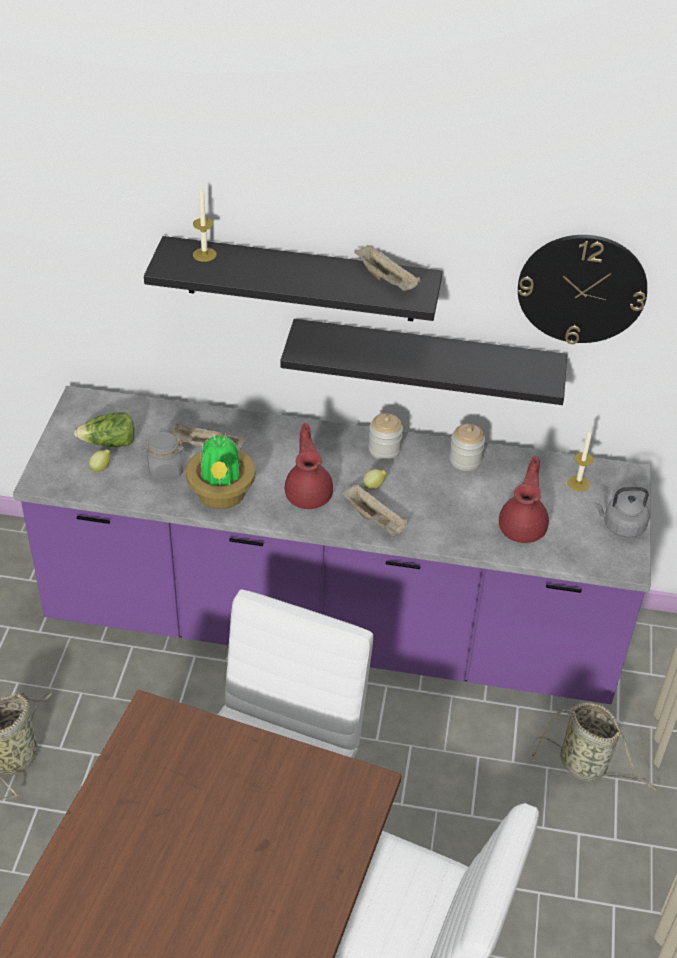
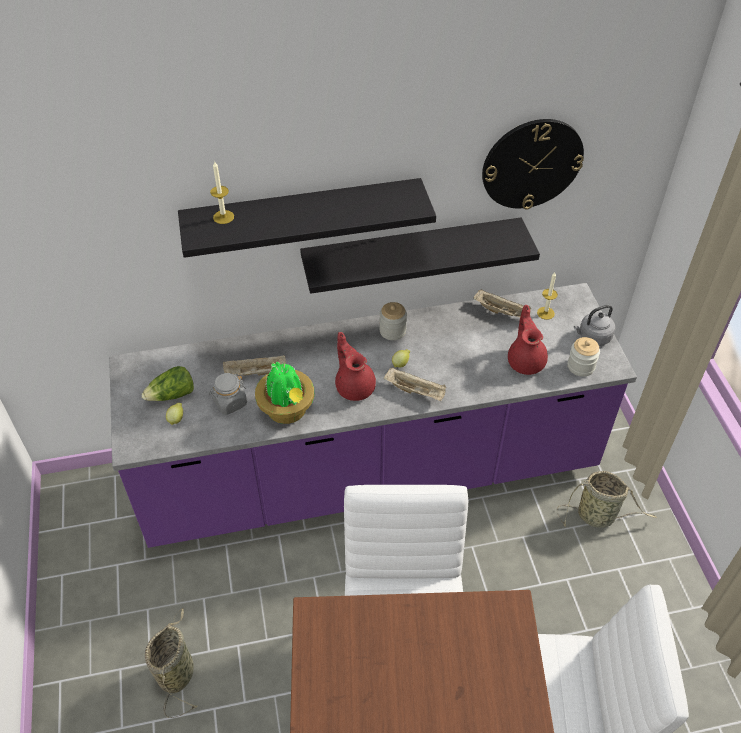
camera: 20 degrees left, 5 degrees up
(387, 280) = (384, 198): beige tray -> beige tray (502, 312)
(465, 460) = (456, 320): jar -> jar (581, 366)

